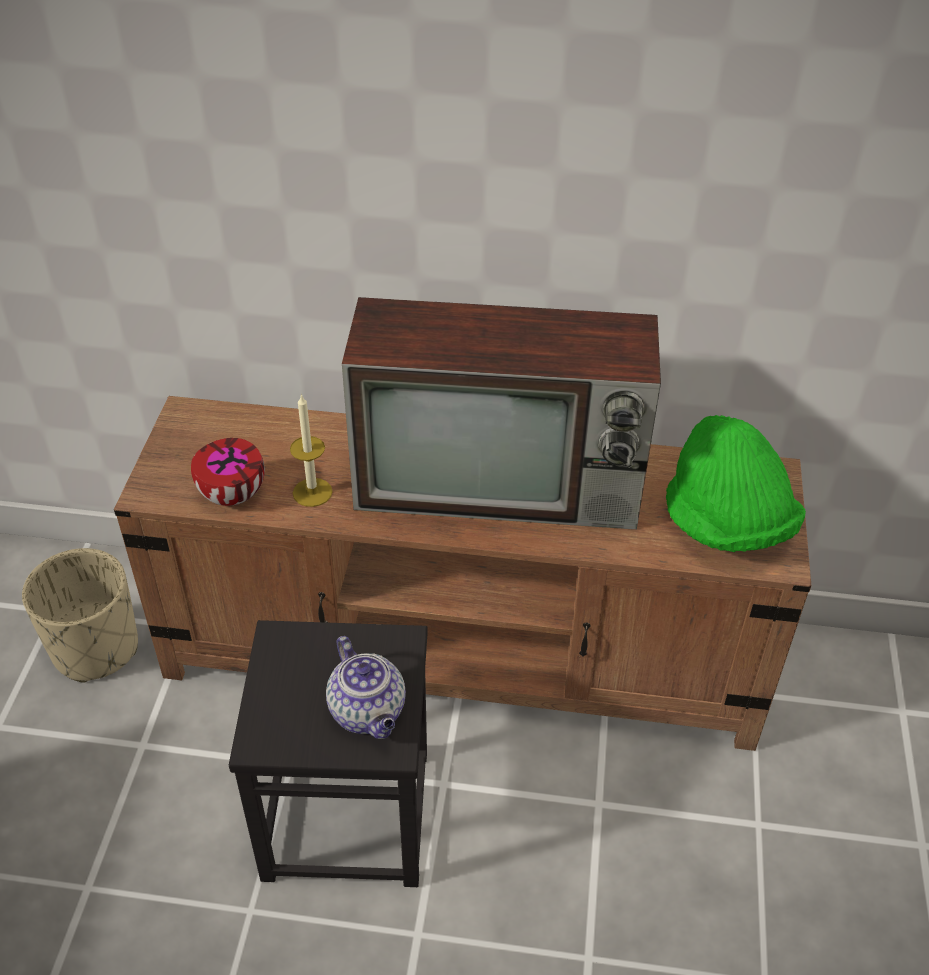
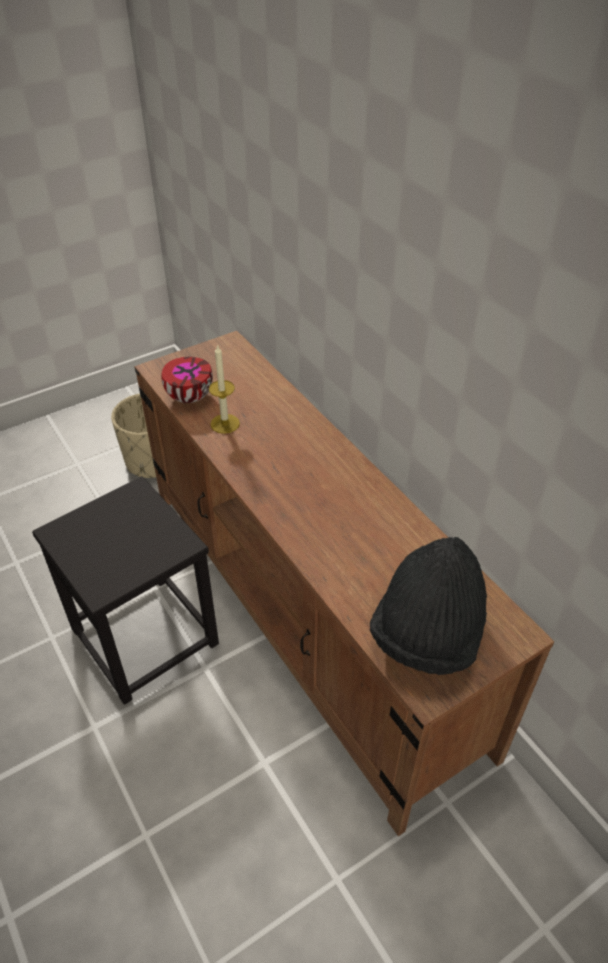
camera: 50 degrees right, 0 degrees up
(369, 712) = (117, 563): teapot -> none
(503, 483) = (327, 496): television -> none
(726, 524) = (427, 634): green hat -> black hat

